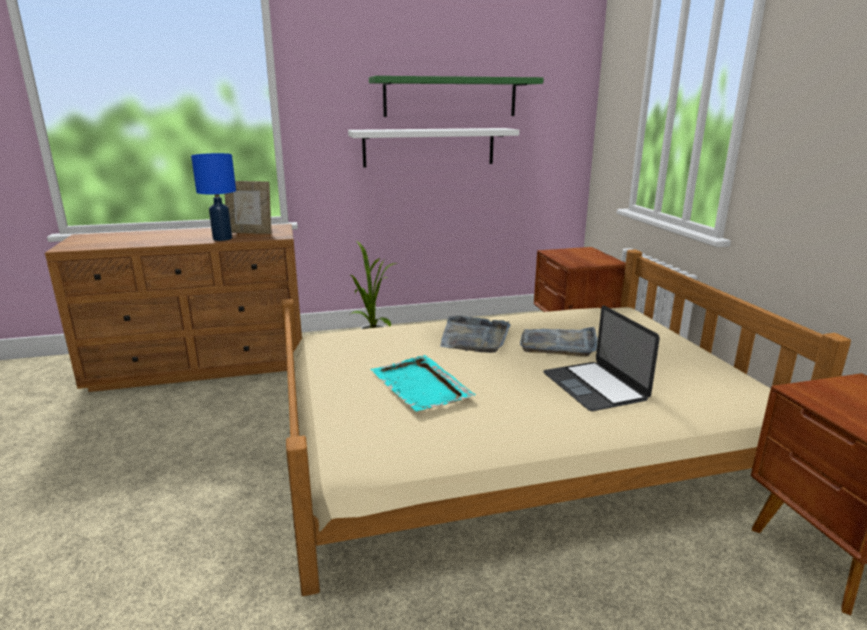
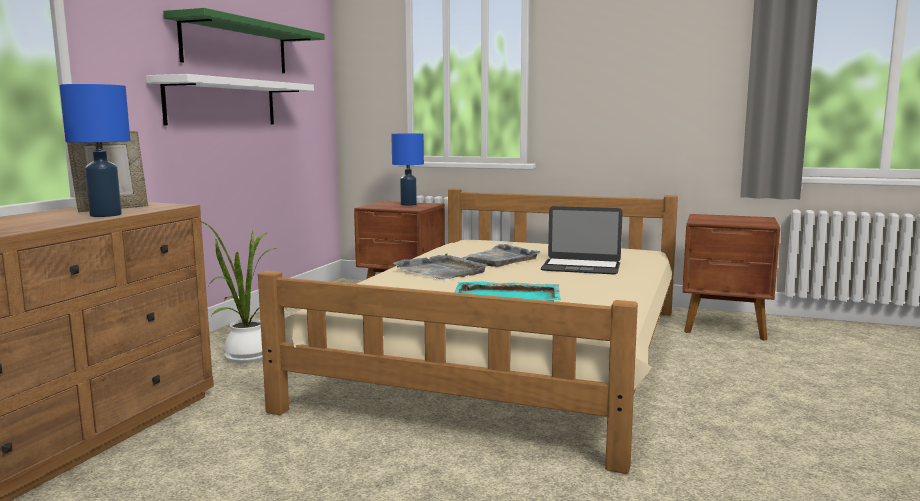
camera: 55 degrees left, 10 degrees down
(591, 257) = (409, 204): none -> blue table lamp

